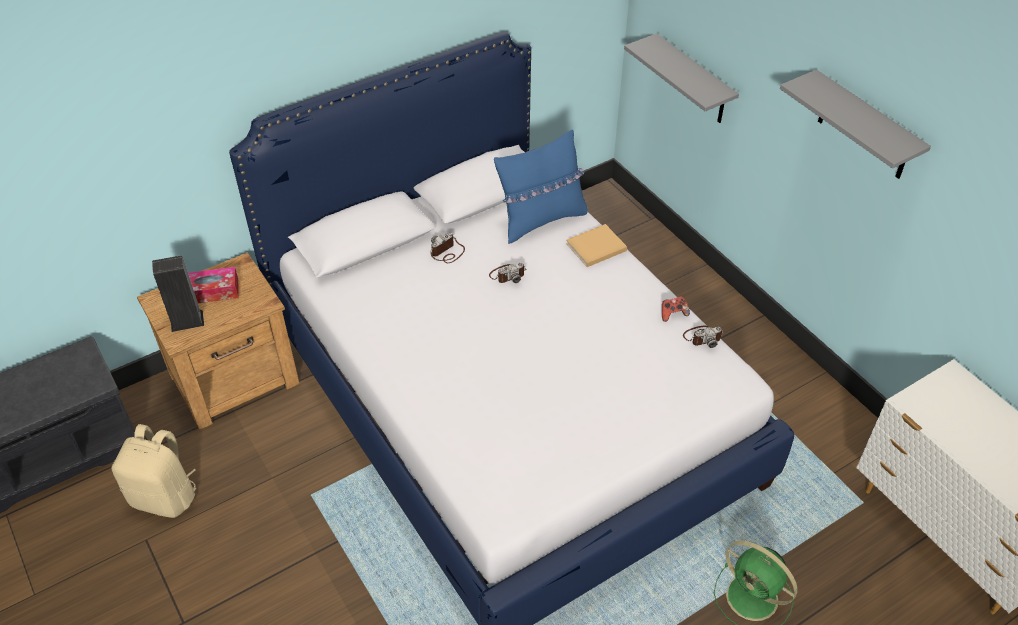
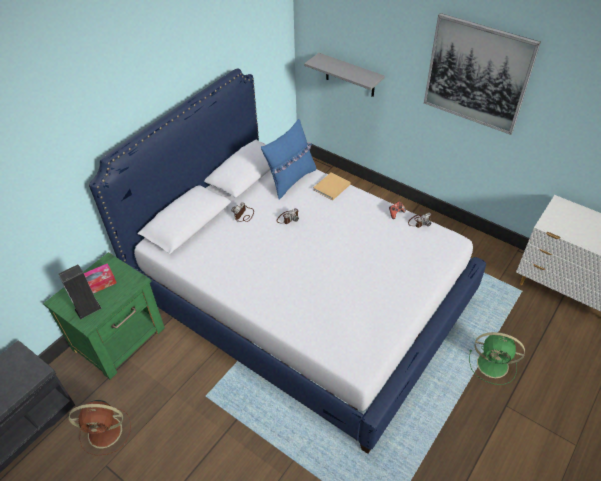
camera: 20 degrees left, 0 degrees up
(165, 496) = (106, 431): beige backpack -> brown fan
(236, 379) = (120, 338): brown nightstand -> green nightstand
(864, 127) = (477, 74): grey shelf -> picture

